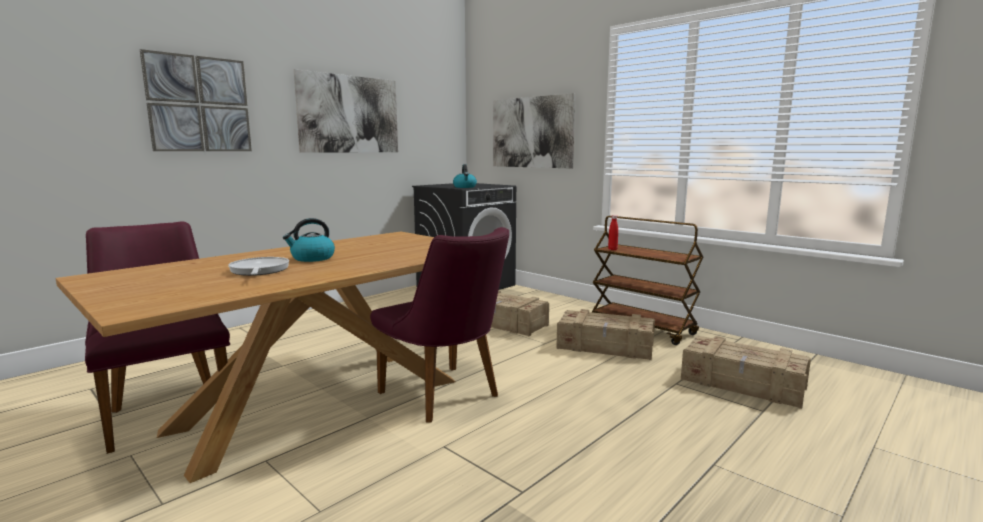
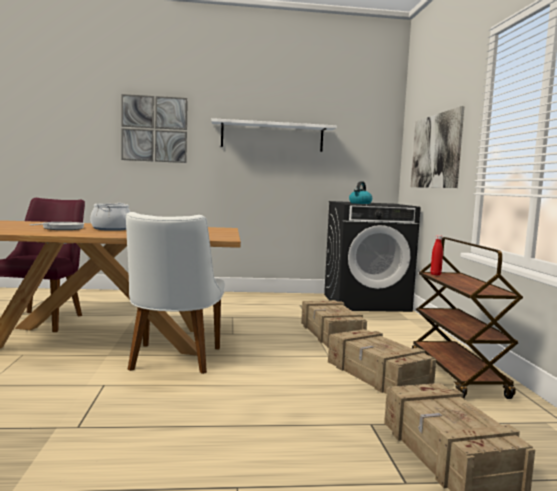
camera: 40 degrees right, 5 degrees down
(312, 258) = (111, 229): kettle -> cooking pot
(349, 114) = (272, 136): picture -> white shelf
(446, 397) = (172, 361): purple chair -> white chair

